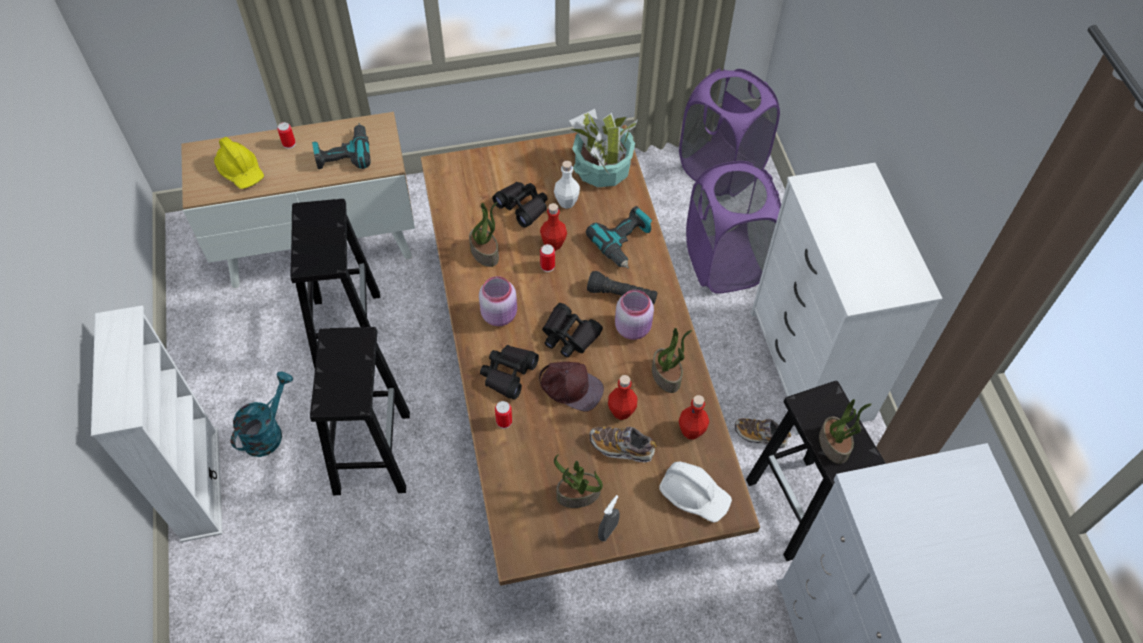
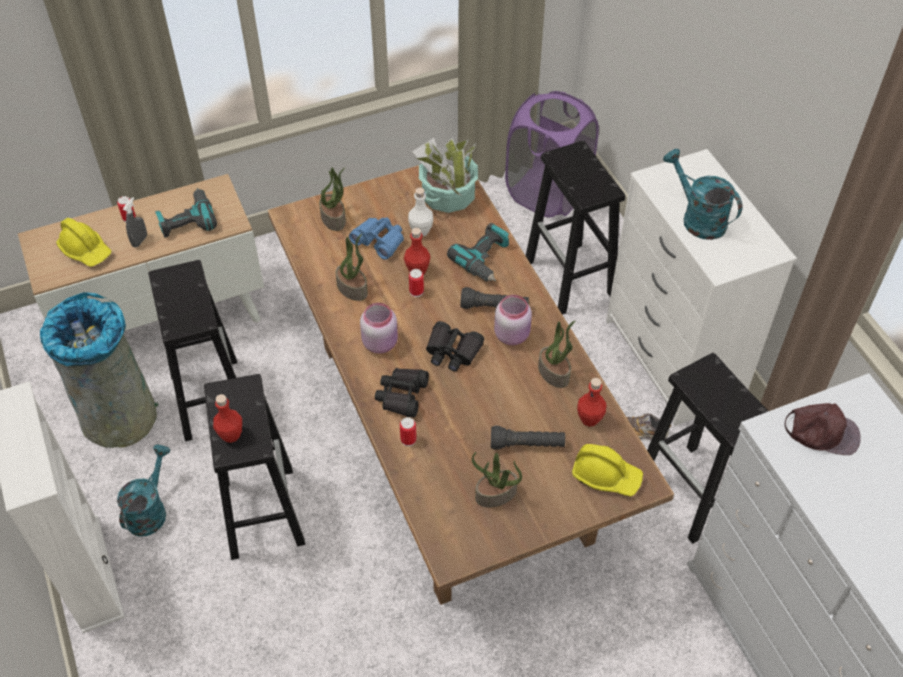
camera: 10 degrees left, 5 degrees down
(257, 332) = (118, 415): none -> grey trash can
(523, 207) = (379, 241): black binoculars -> blue binoculars
(570, 387) = (465, 397): brown cap -> brown cap (821, 432)
(608, 531) = (532, 522): grey spray bottle -> grey spray bottle (139, 241)
(621, 411) = (519, 412): red bottle -> red bottle (231, 435)
(621, 447) = (527, 444): shoe -> black flashlight
(694, 495) = (606, 475): white hard hat -> yellow hard hat
(724, 263) = (570, 279): purple laundry basket -> black stool
(834, 445) = (725, 410): potted plant -> potted plant (334, 218)
(846, 238) = (697, 218): none -> turquoise watering can

